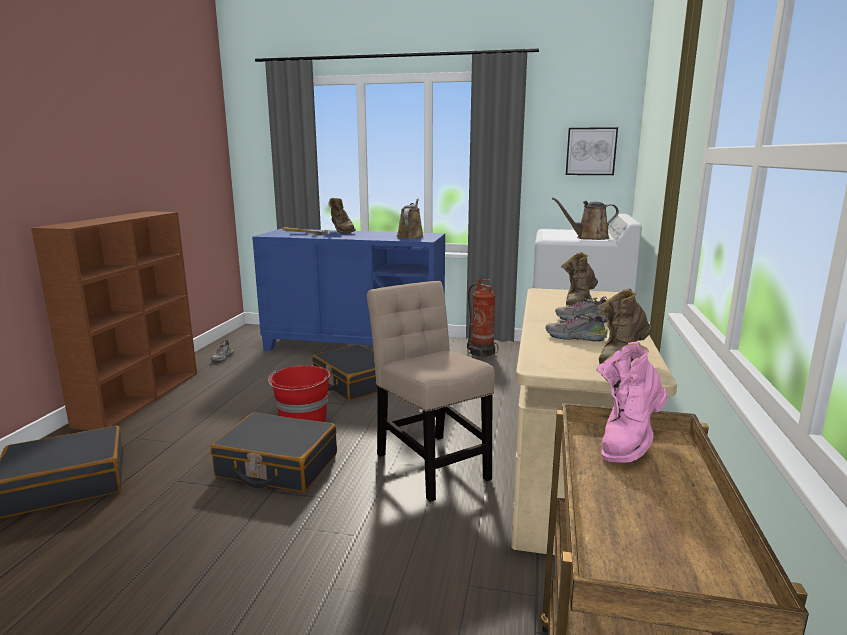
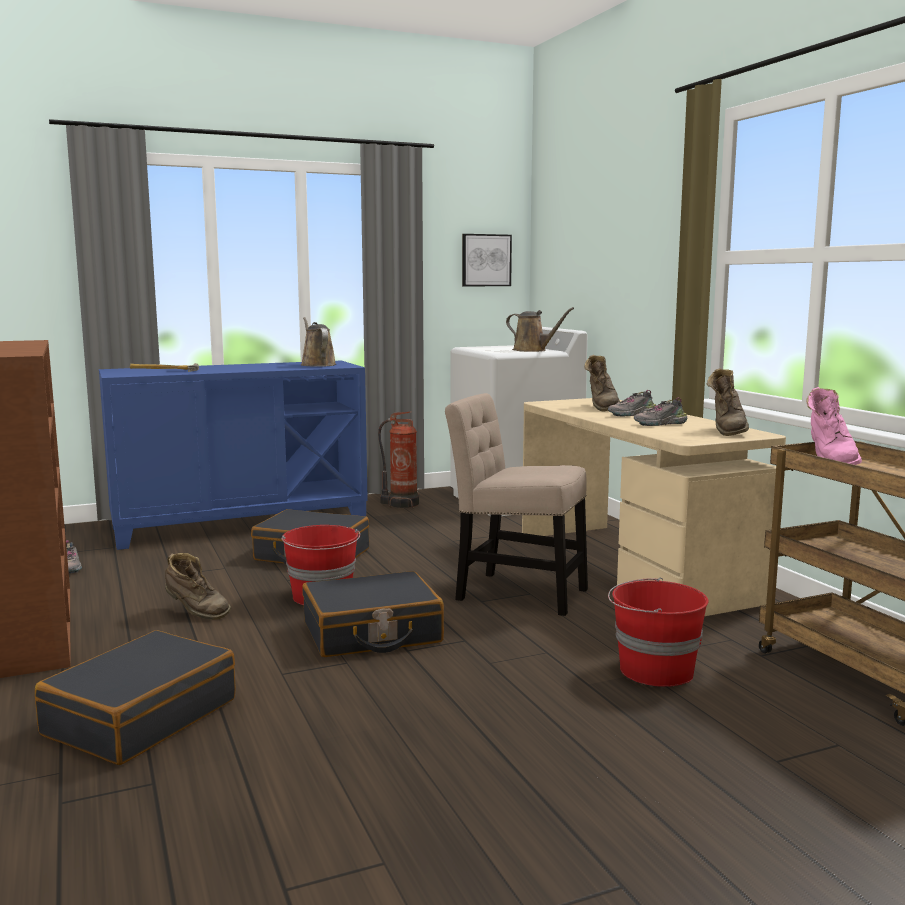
camera: 35 degrees left, 5 degrees down
(341, 232) = (209, 366): brown boot -> brown boot (196, 613)
(405, 599) = (654, 670): none -> red bucket
(589, 238) = (532, 350): brown watering can -> brown watering can turned 105 degrees counterclockwise

